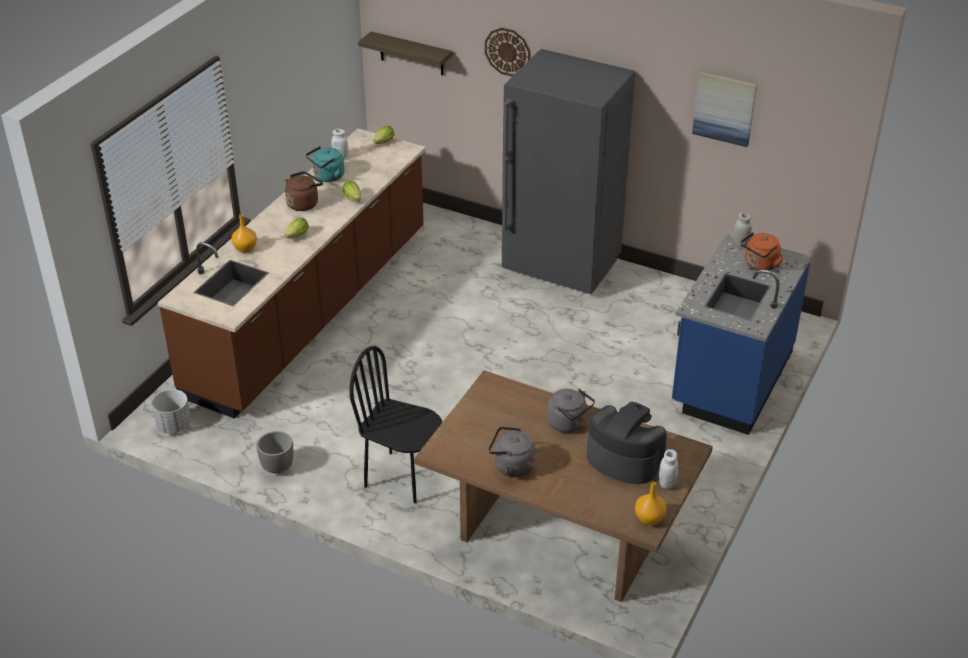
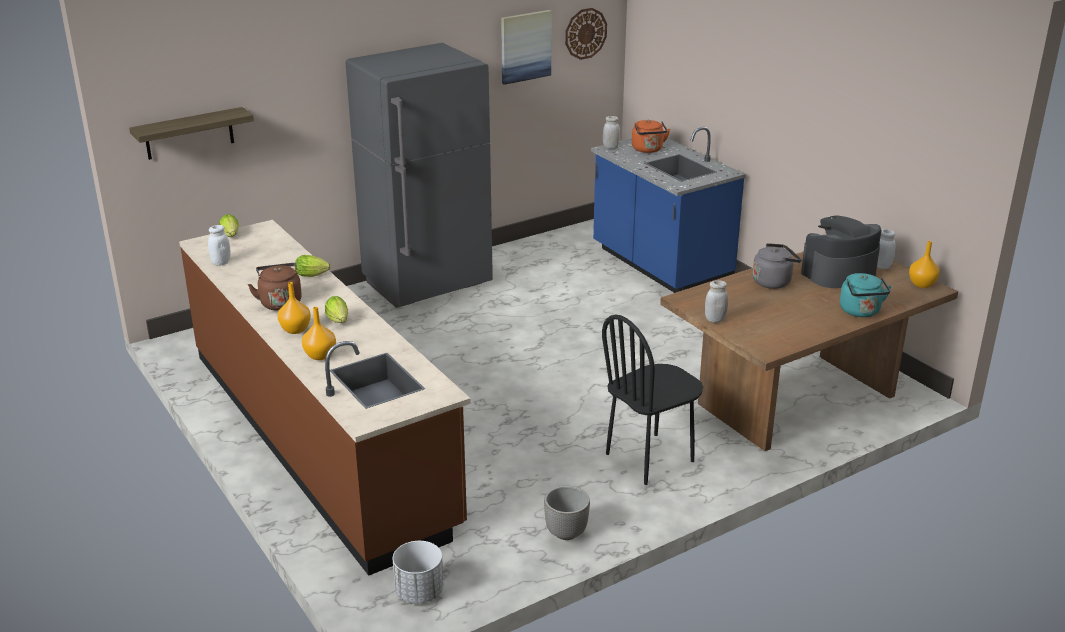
camera: 60 degrees left, 10 degrees down
(272, 225) = (296, 330): none -> orange vase
(327, 177) = (248, 278): turquoise kettle -> turquoise kettle (861, 312)
(468, 410) = (715, 319): none -> white jar
(507, 51) = (308, 79): wall clock -> wall clock (585, 33)
(511, 466) = (813, 321): grey kettle -> none

